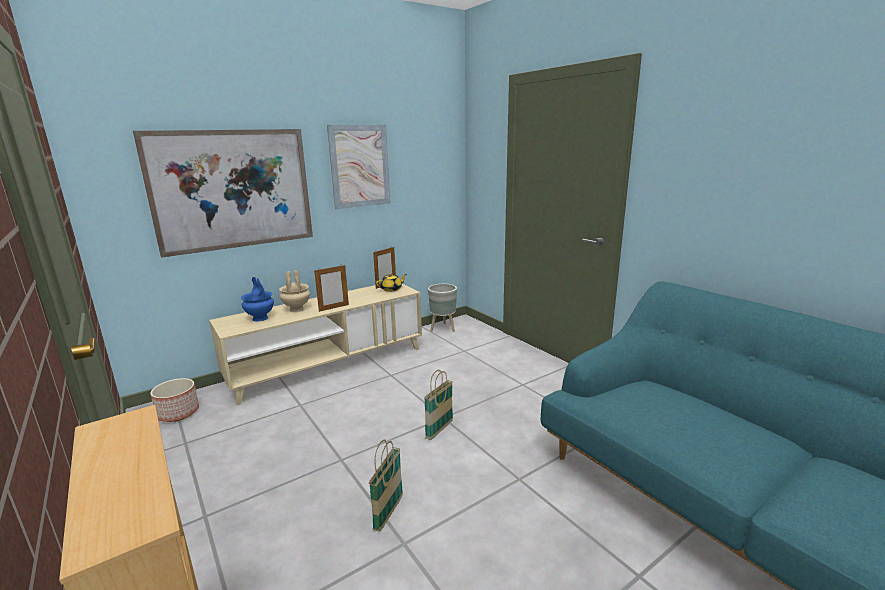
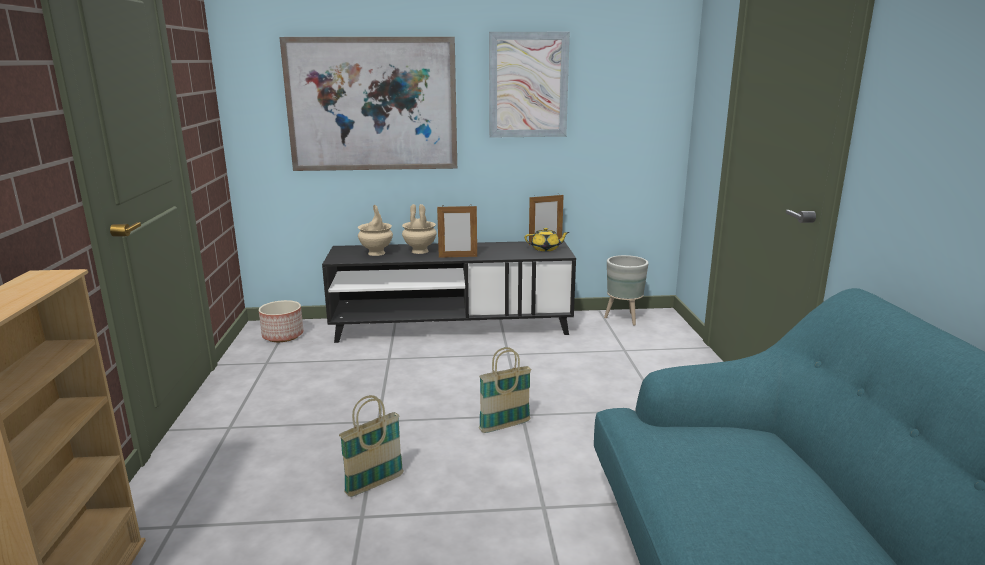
camera: 30 degrees right, 0 degrees up
(260, 318) = (376, 253): blue vase -> beige vase
(328, 365) = (452, 327): beige tv stand -> black tv stand

